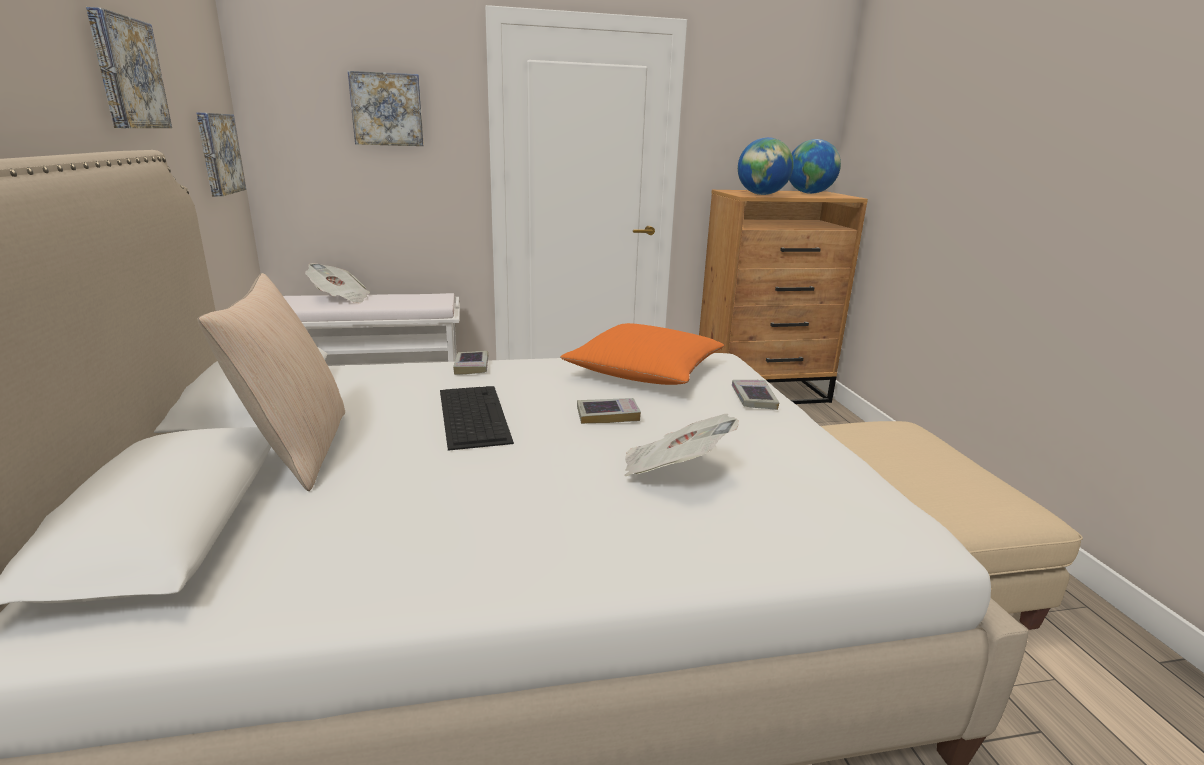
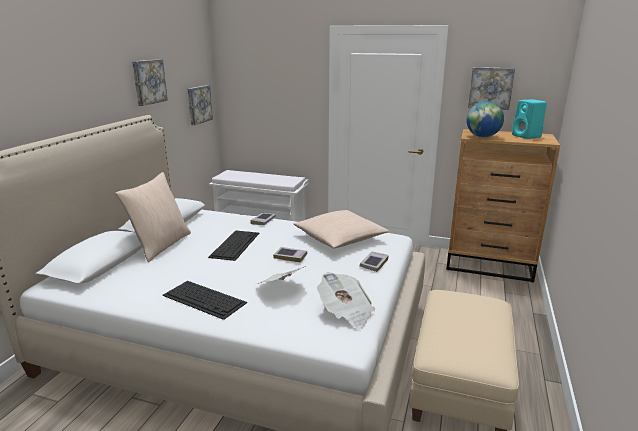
camera: 30 degrees right, 0 degrees up
(340, 298) = (249, 174): newspaper -> newspaper (346, 313)
(387, 109) = (279, 80): picture -> picture (490, 88)
(554, 535) = (205, 299): none -> keyboard
(645, 372) = (340, 238): orange pillow -> beige pillow
(809, 193) = (527, 136): globe -> turquoise speaker

